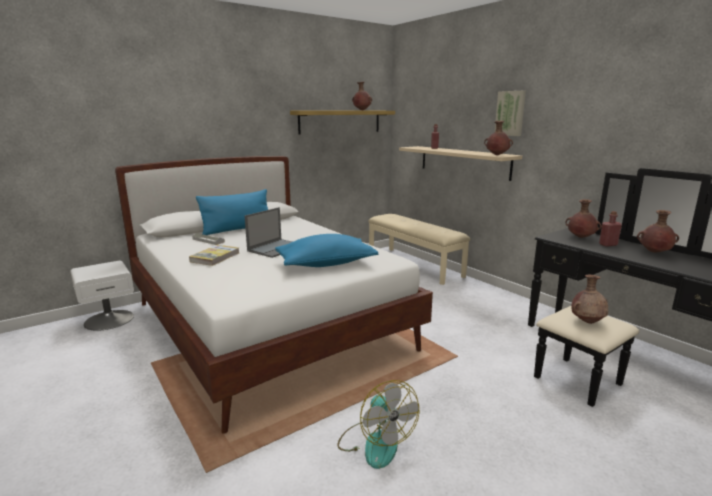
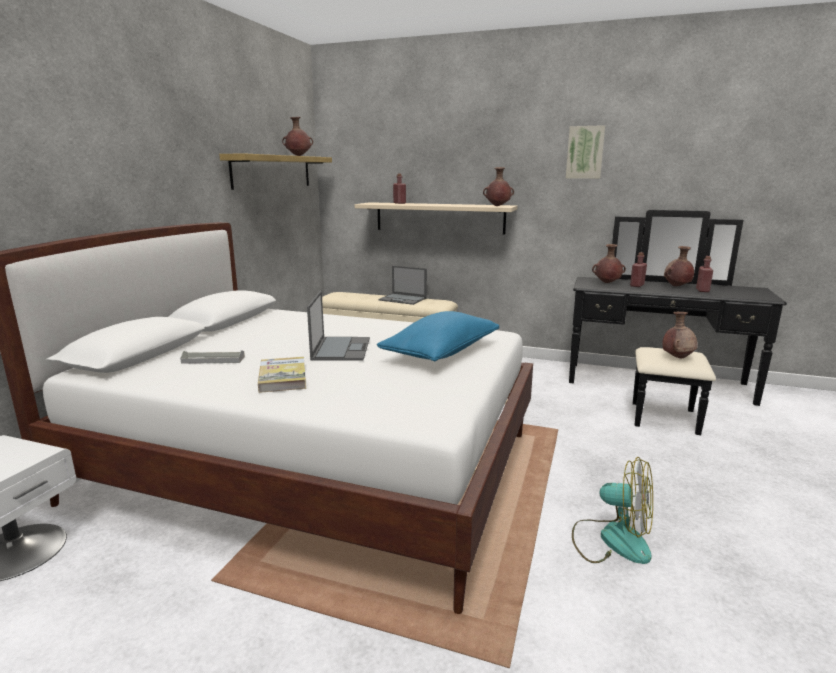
camera: 35 degrees left, 0 degrees up
(238, 229) = (222, 337): blue pillow -> none
(427, 226) = (403, 299): none -> laptop
(510, 113) = (499, 159): picture -> picture (585, 152)
(675, 261) = (702, 290): none -> red bottle

